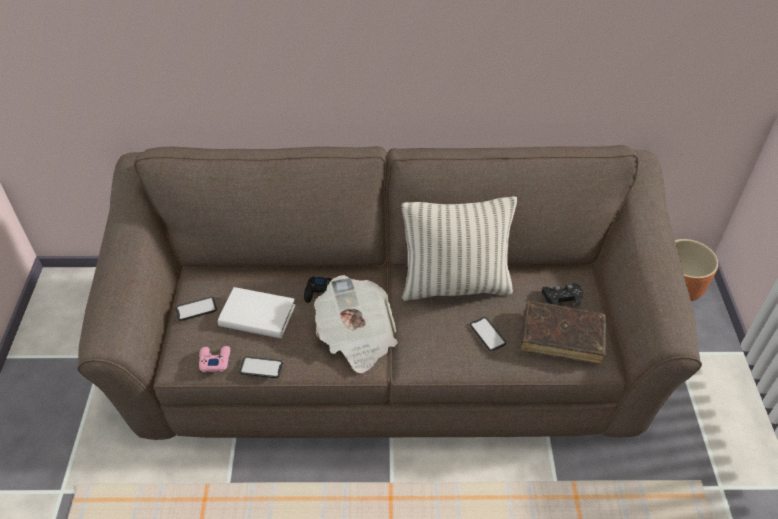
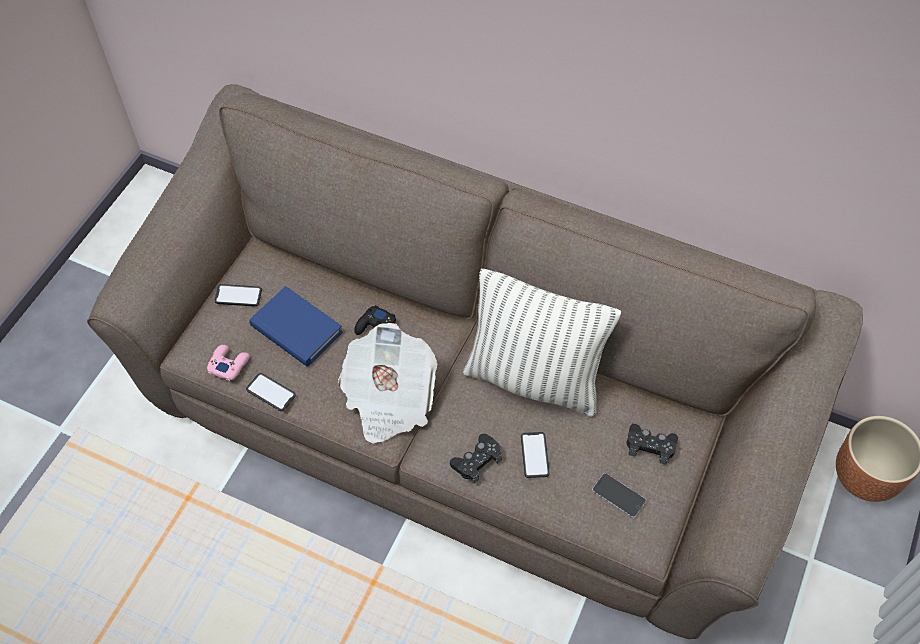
camera: 25 degrees right, 10 degrees up
(257, 316) = (296, 329): white book -> blue book
(448, 354) = (476, 461): none -> black game controller
(561, 337) = (618, 495): brown book -> phone

